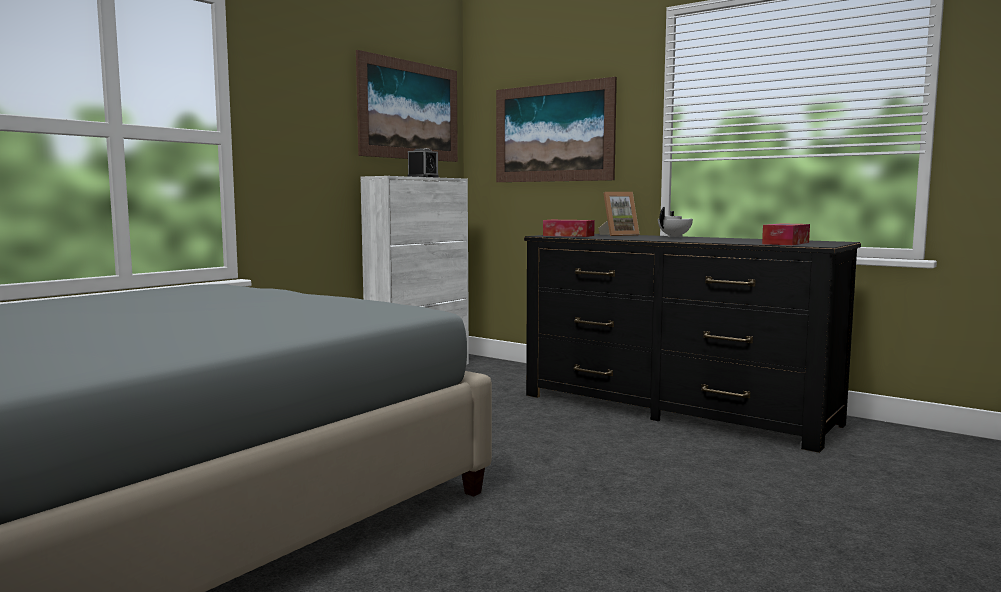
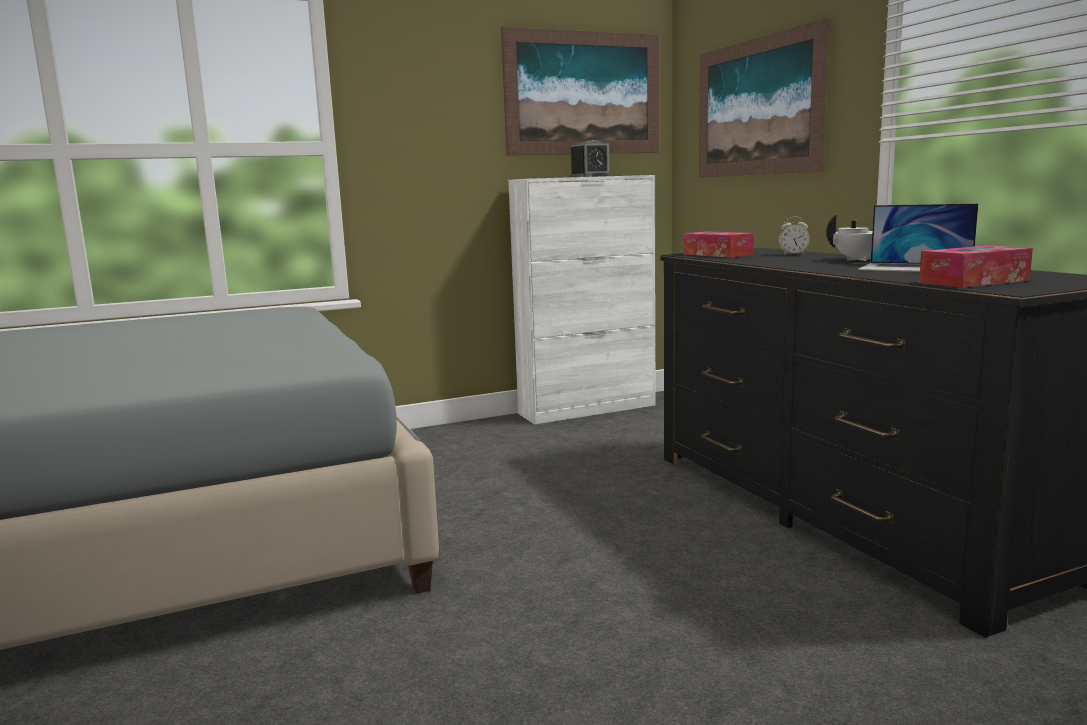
camera: 30 degrees right, 5 degrees up
(618, 235) = (793, 254): picture frame -> alarm clock
(727, 239) = (916, 268): none -> laptop

